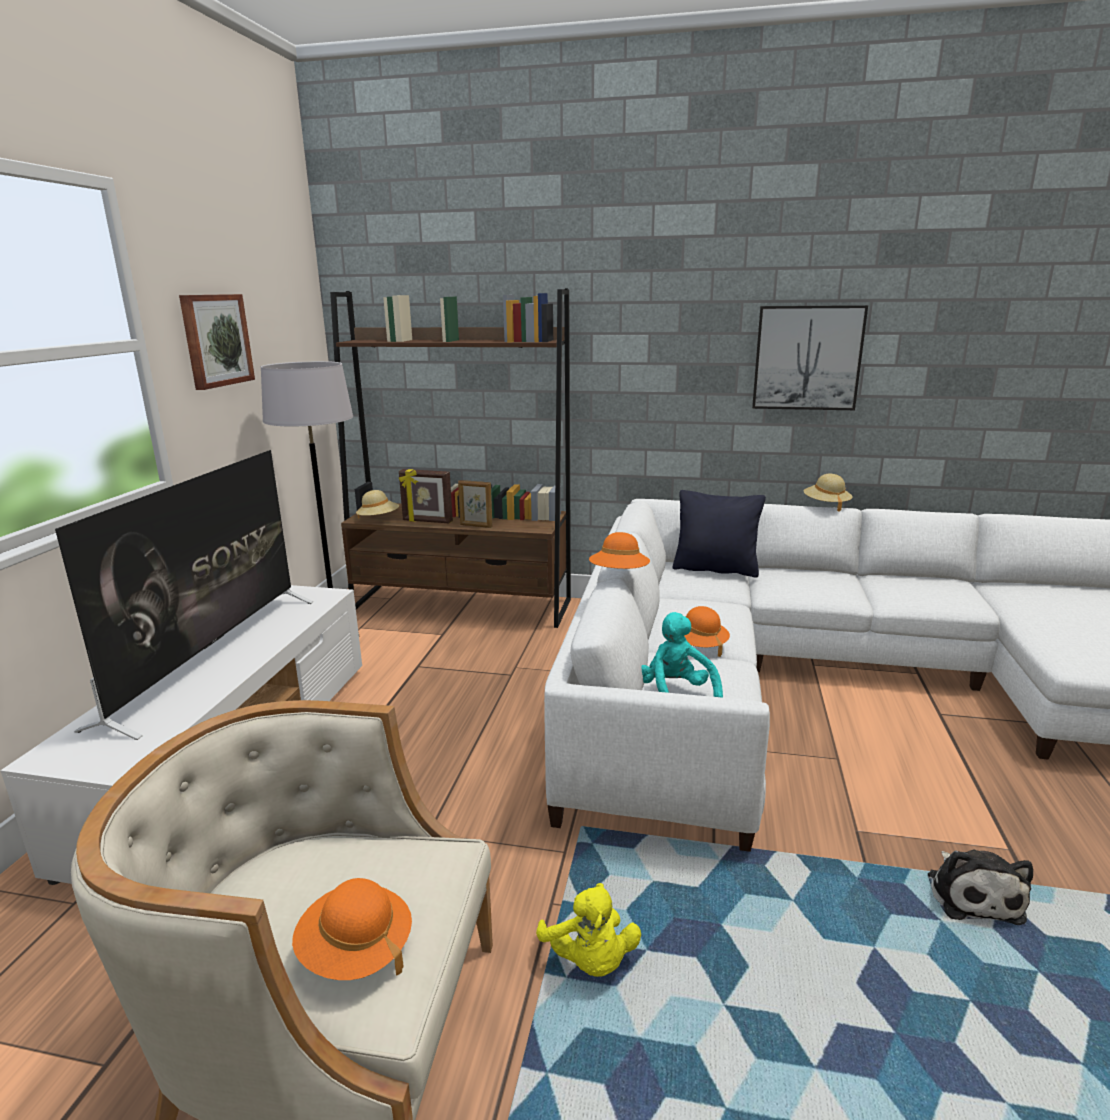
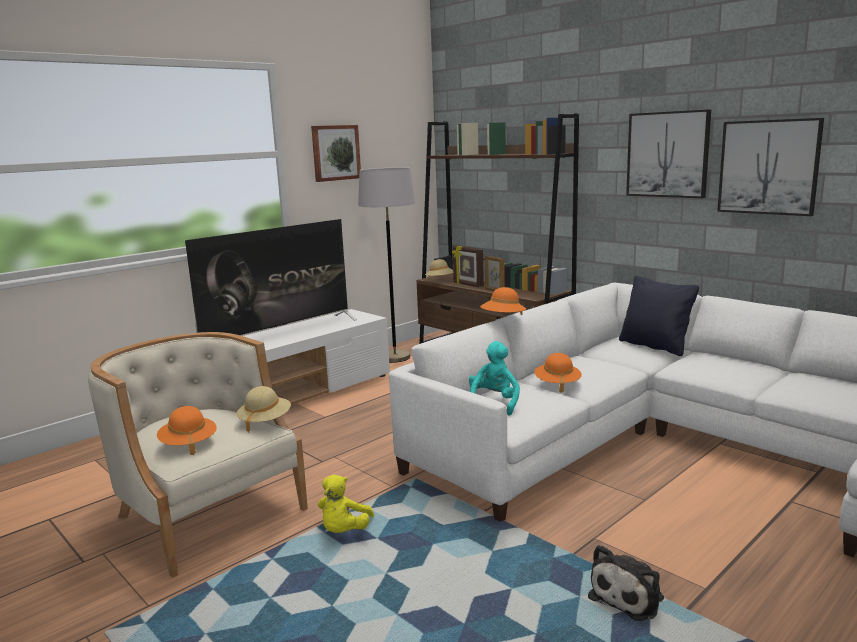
camera: 35 degrees right, 5 degrees down
(688, 343) = (668, 154): none -> picture
(826, 505) = (775, 303): beige hat -> beige hat (265, 421)

